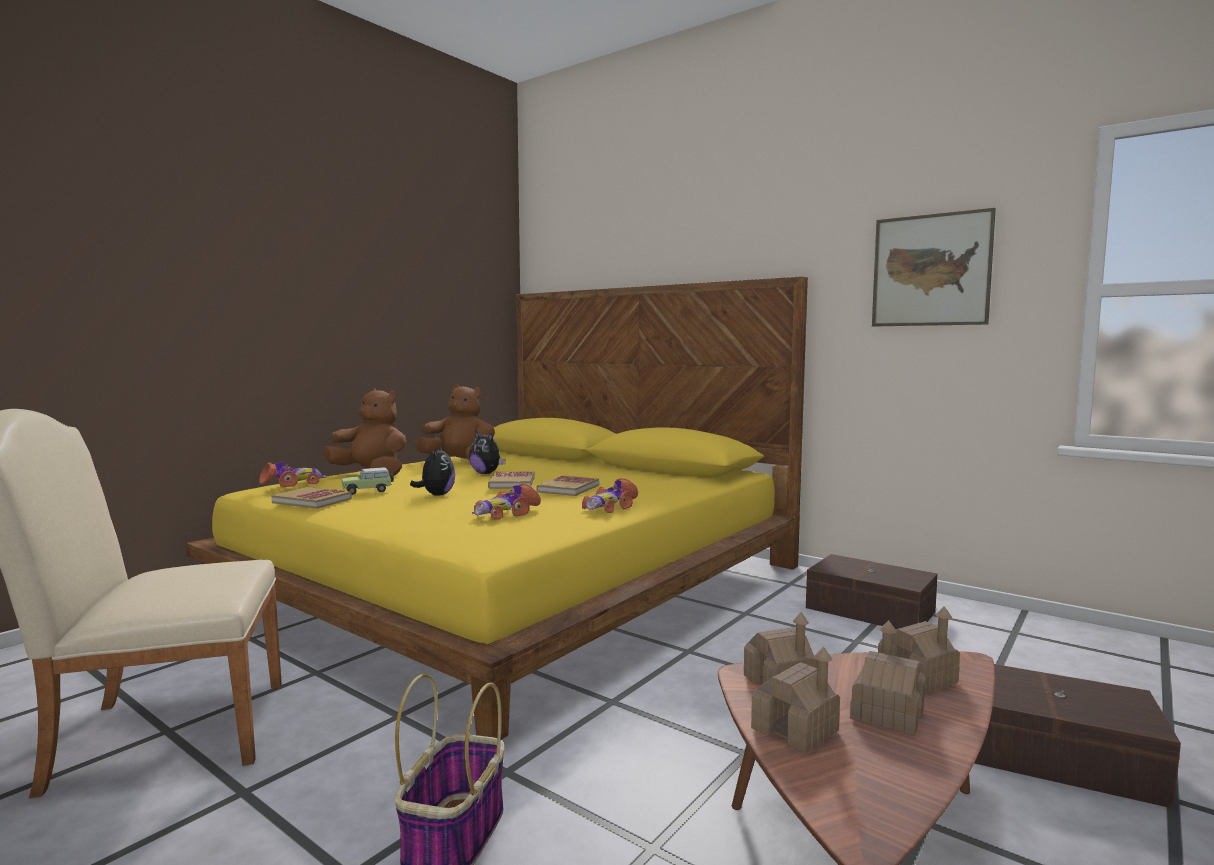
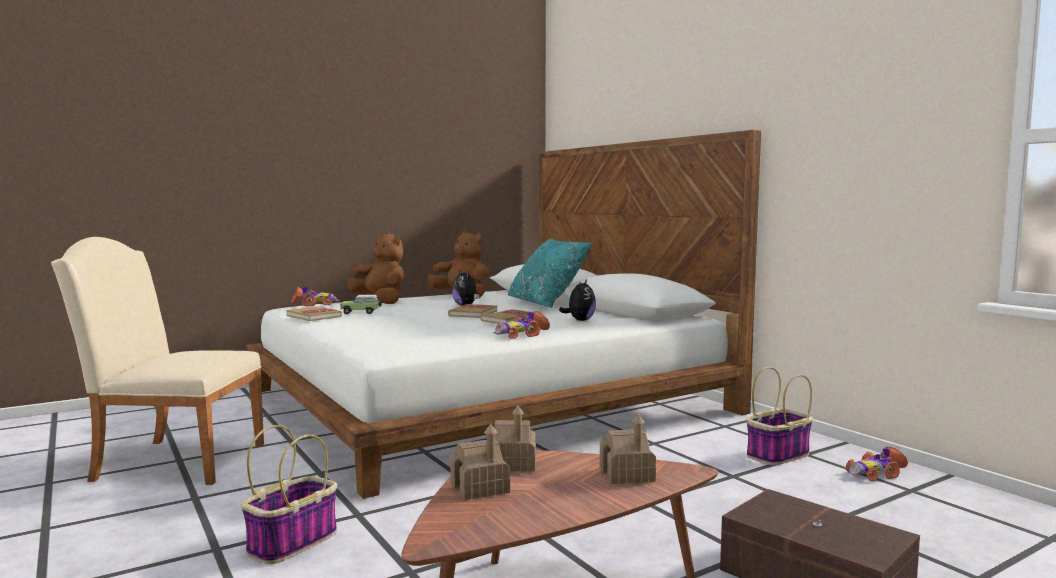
camera: 20 degrees right, 0 degrees up
(436, 495) = (407, 318): plush toy -> plush toy (580, 320)
(506, 513) = (433, 333): toy car -> toy car (875, 473)
(517, 583) = (484, 400): yellow bed -> white bed
(570, 465) = (547, 304): none -> turquoise pillow
(870, 611) = (777, 455): brown storage box -> basket
(887, 714) = (563, 490): toy house -> none
(930, 270) = (867, 120): picture -> none

